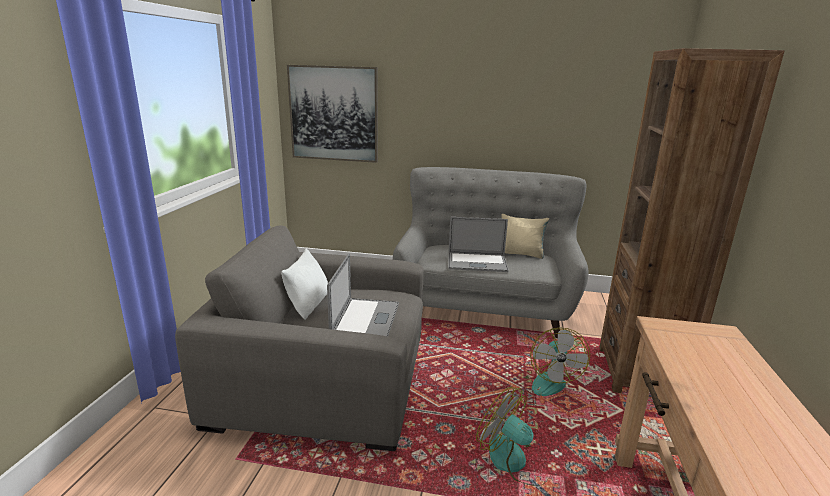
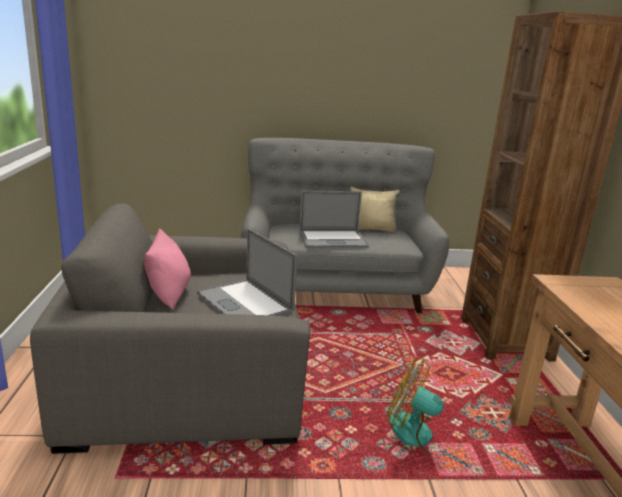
camera: 15 degrees left, 0 degrees up
(308, 305) = (168, 294): white pillow -> pink pillow
(334, 114) = (151, 76): picture -> none
(365, 319) = (244, 303): laptop -> laptop turned 150 degrees clockwise
(546, 380) = (422, 354): fan -> none

